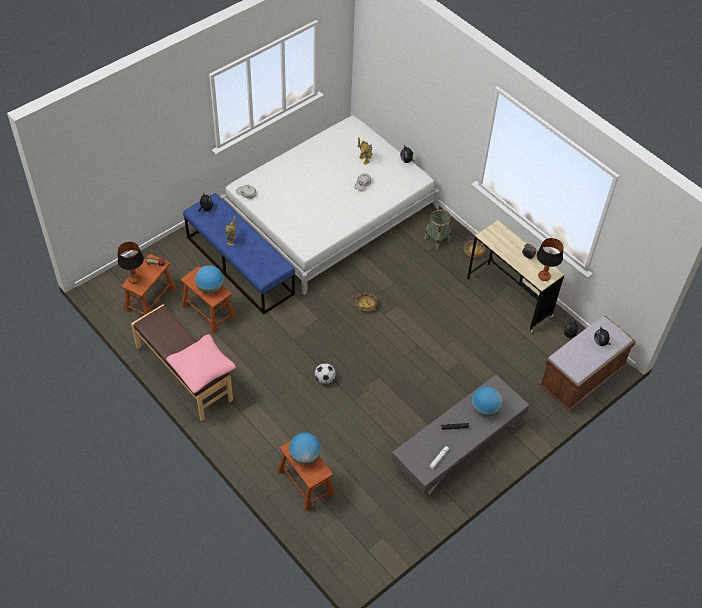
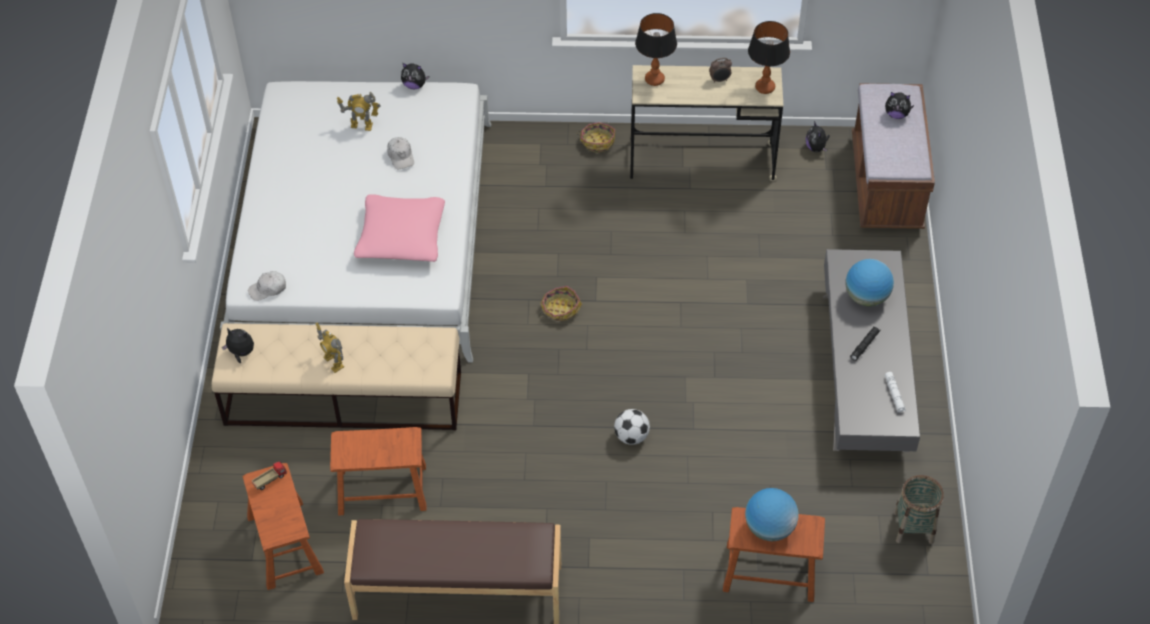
camera: 45 degrees left, 0 degrees up
(134, 279) = (270, 525): table lamp -> table lamp (654, 79)
(202, 368) = (516, 547): pink pillow -> pink pillow (401, 237)
(210, 288) = (386, 445): globe -> none
(240, 265) = (344, 398): blue bench -> beige bench
(437, 239) = (538, 162): basket -> basket (913, 527)

